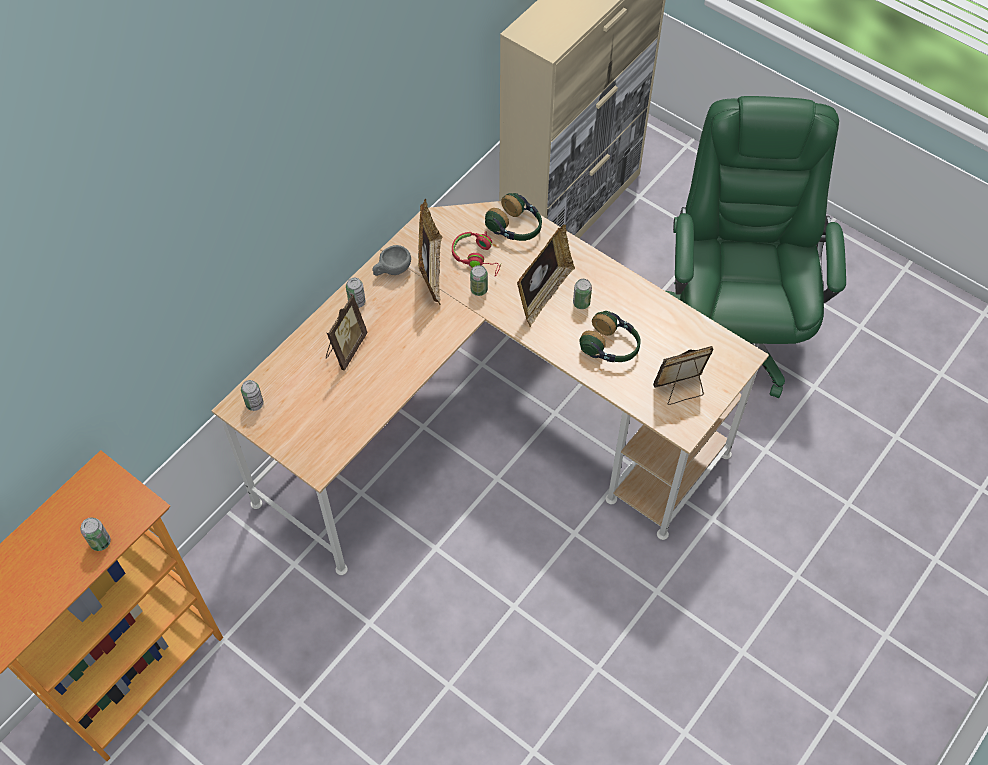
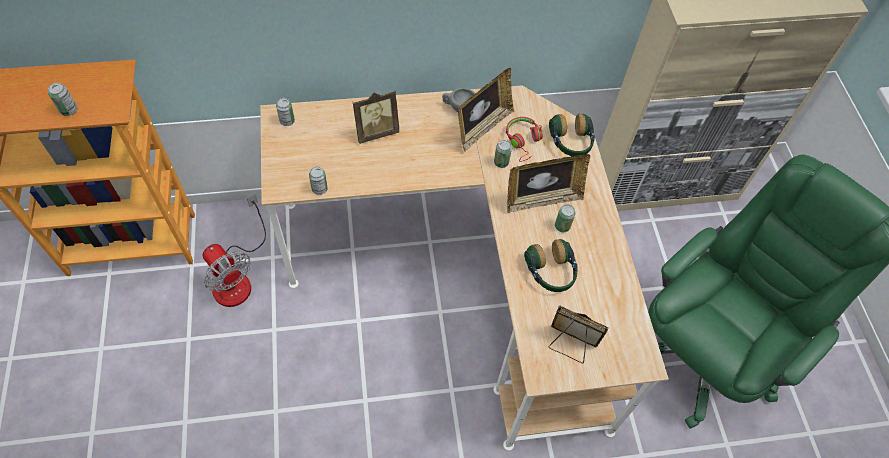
camera: 40 degrees right, 0 degrees up
(281, 610) = (237, 276): none -> fan
(357, 302) = (415, 110): can -> can (319, 189)

